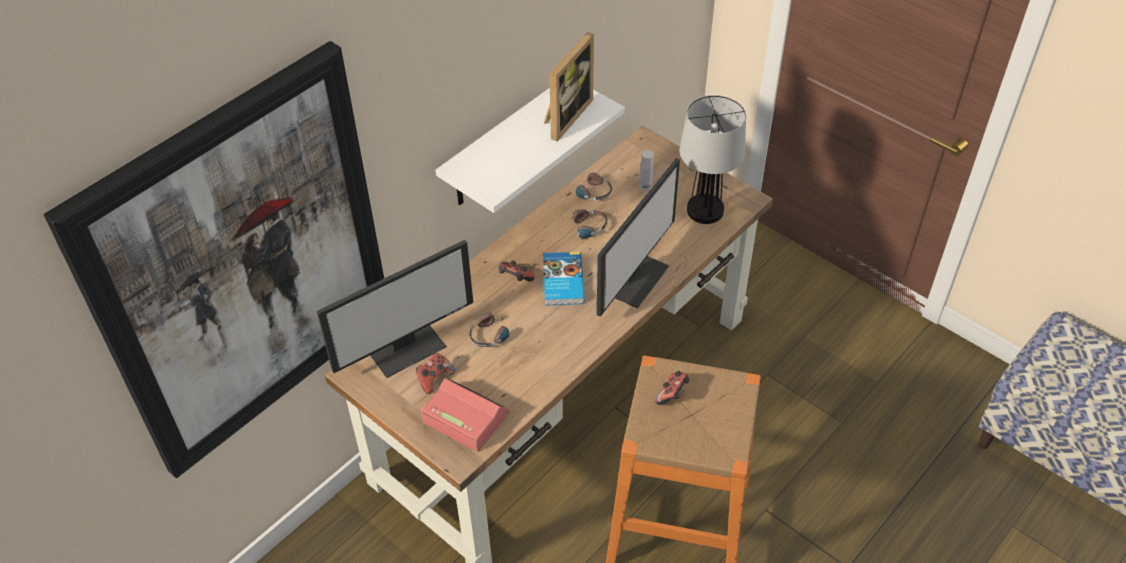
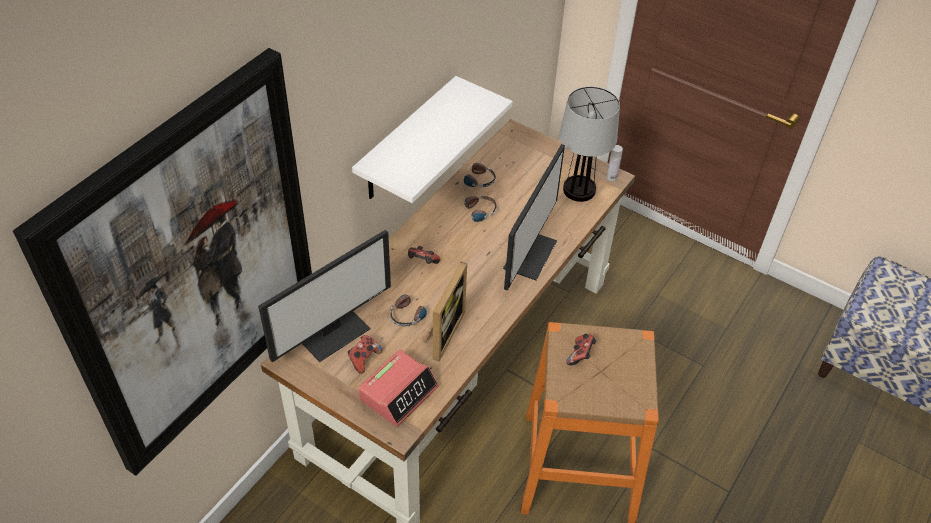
camera: 10 degrees left, 0 degrees up
(465, 418) = (398, 393): alarm clock -> alarm clock turned 105 degrees clockwise
(562, 281) = (464, 261): book -> none
(564, 116) = (461, 112): picture frame -> picture frame (441, 332)
(645, 186) = (523, 172): white bottle -> white bottle (611, 177)

